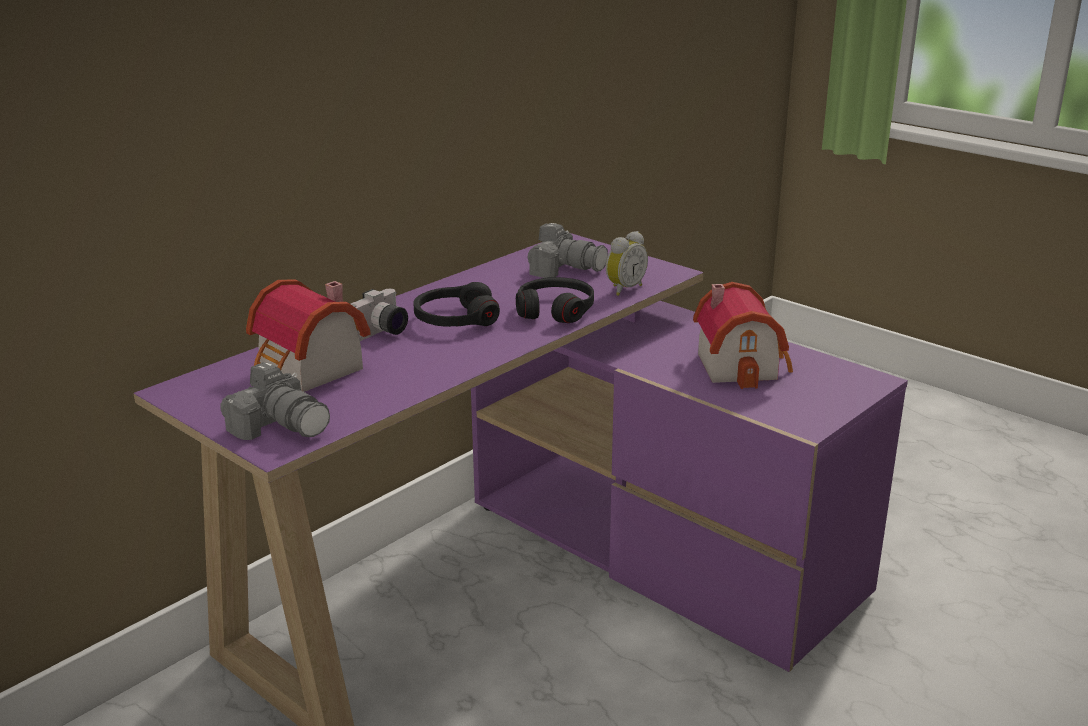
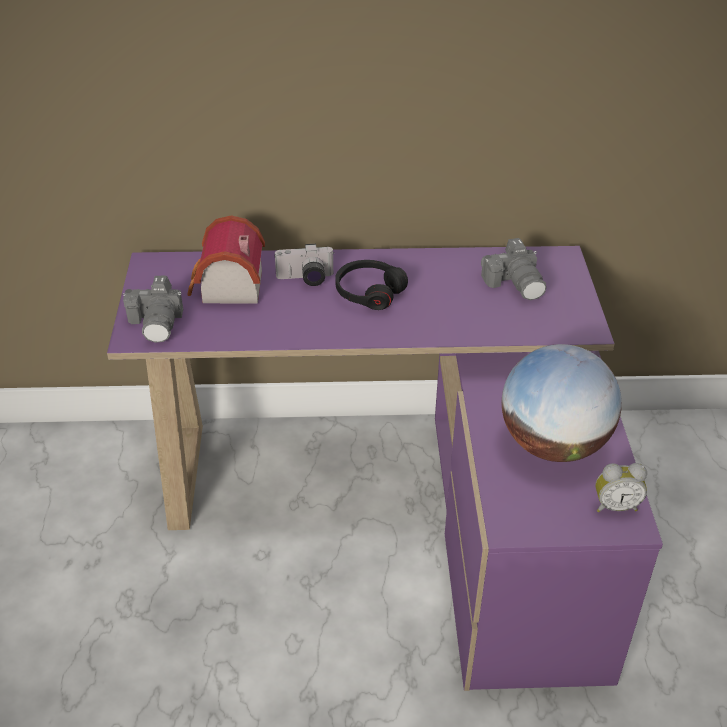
camera: 45 degrees right, 15 degrees up
(555, 310) = (443, 320): black headphones -> none
(623, 289) = (523, 327): alarm clock -> alarm clock (615, 505)
(742, 365) = (553, 444): toy house -> globe

